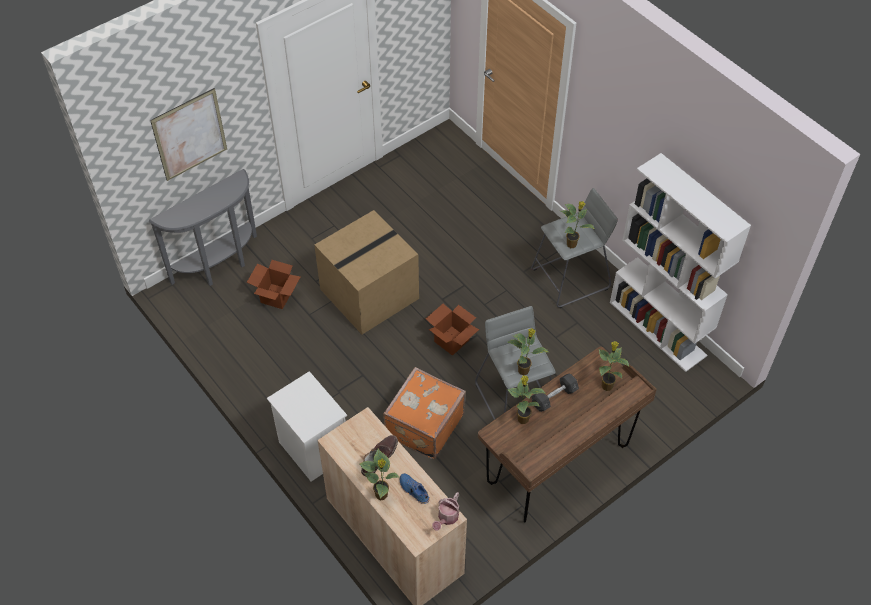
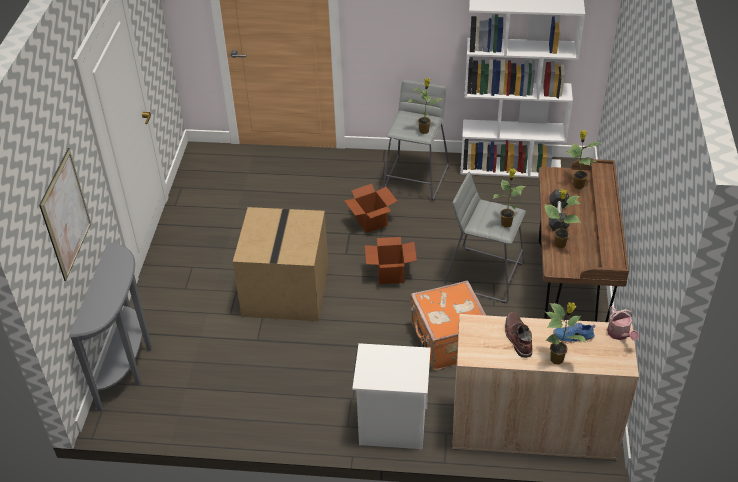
camera: 45 degrees left, 10 degrees down
(276, 296) = (211, 348): cardboard box -> cardboard box (371, 222)

